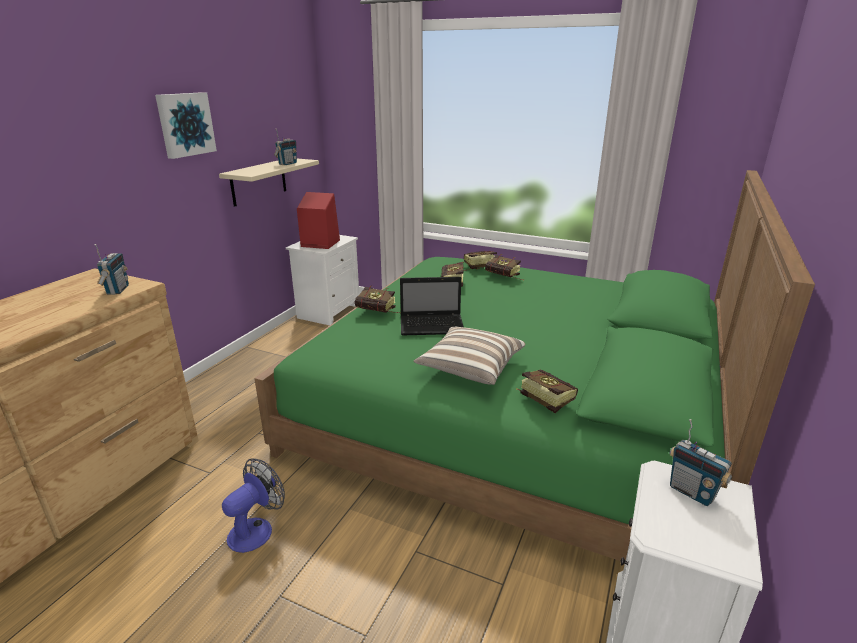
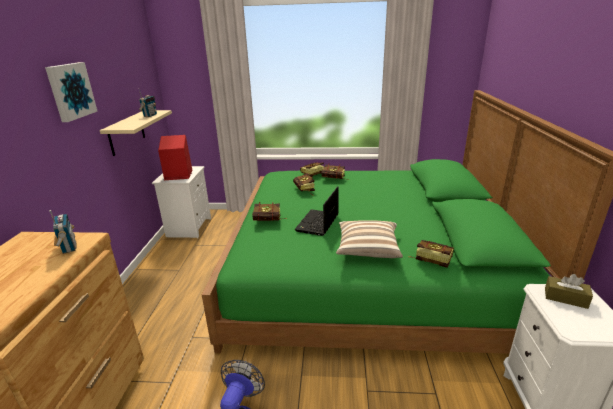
camera: 20 degrees left, 0 degrees up
(433, 326) = (317, 223): laptop -> laptop turned 135 degrees clockwise
(692, 492) = (565, 298): radio -> brown tissue box

